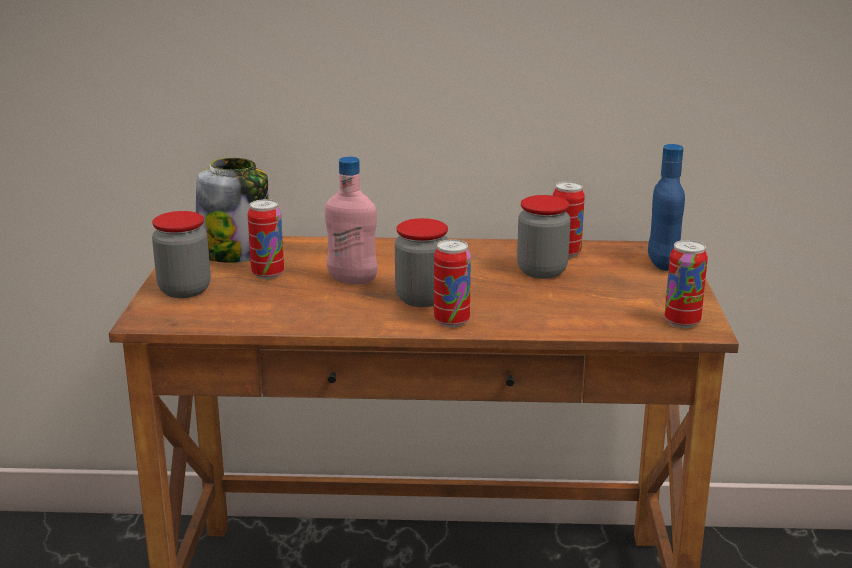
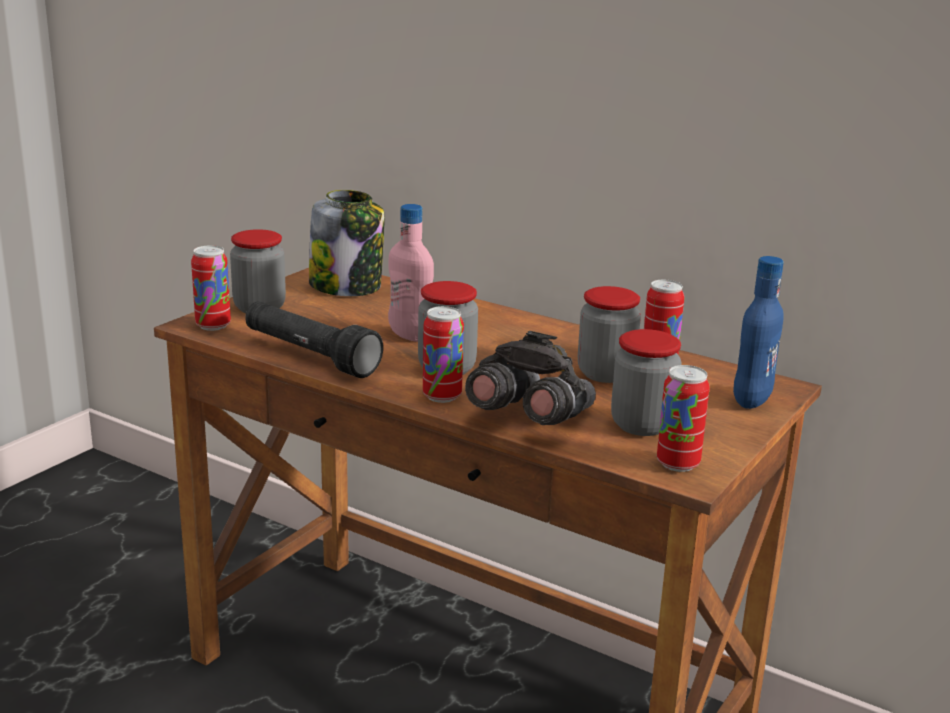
camera: 30 degrees right, 0 degrees up
(268, 274) = (346, 312): can -> can (213, 325)
(295, 319) = (309, 356): none -> black flashlight
(539, 319) = (529, 418): none -> grey binoculars
(620, 302) = (641, 425): none -> jar

